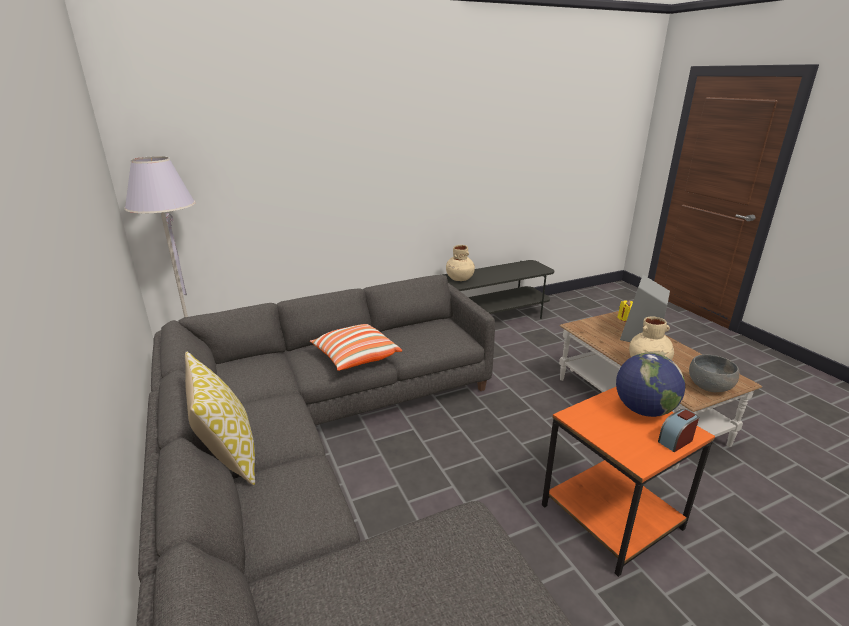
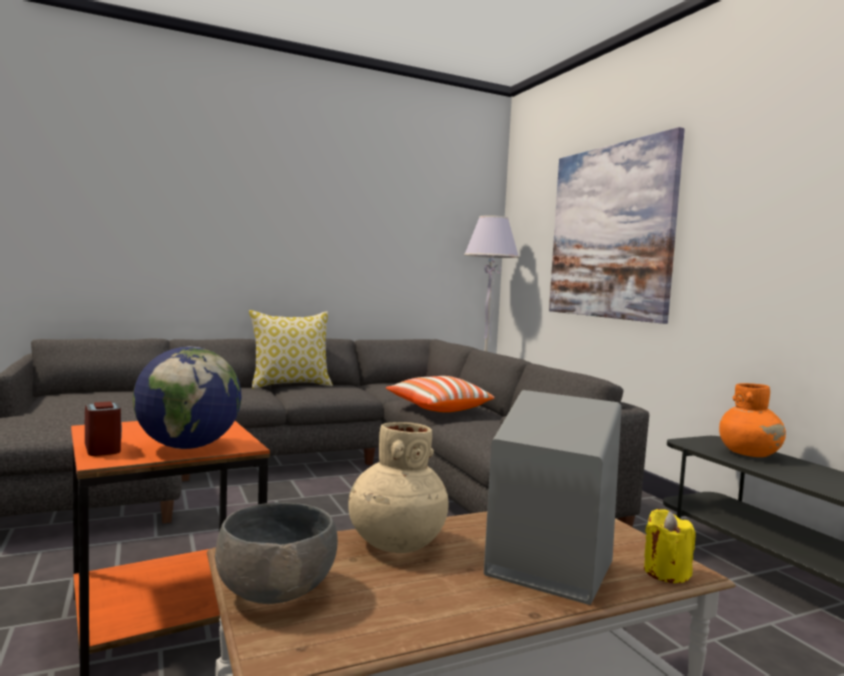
camera: 90 degrees right, 20 degrees down
(304, 165) = (610, 232): none -> picture
(459, 279) = (749, 454): beige vase -> orange vase

